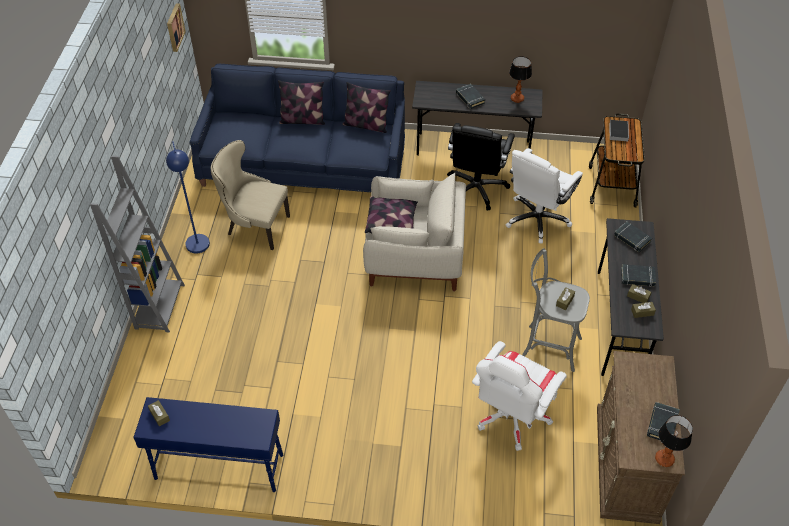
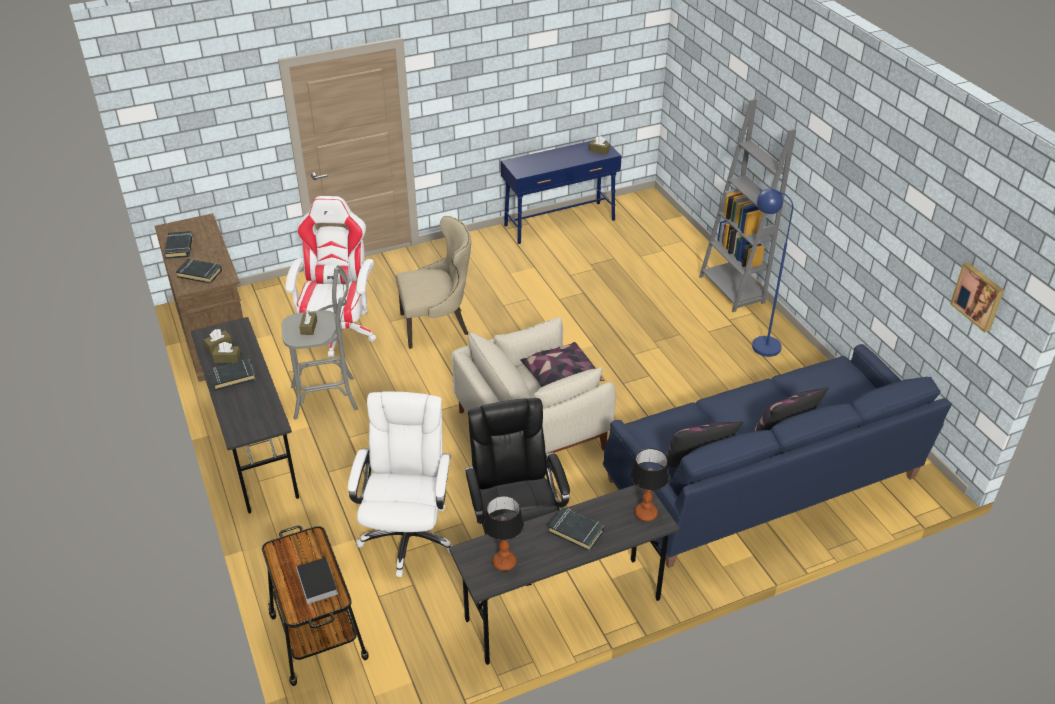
camera: 150 degrees right, 10 degrees down
(255, 227) = (731, 386): beige chair -> beige chair (437, 326)
(632, 239) = (250, 416): black book -> black book (200, 273)
(664, 459) = (174, 228): table lamp -> table lamp (646, 514)

